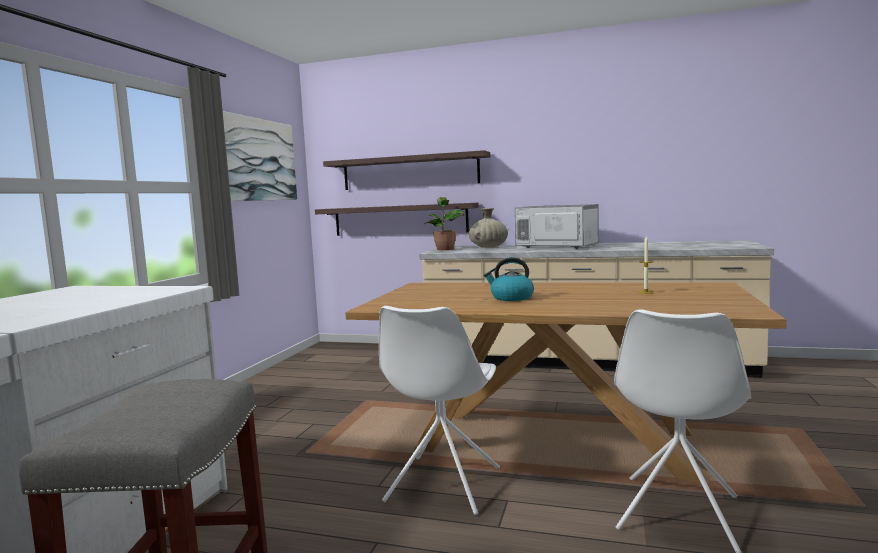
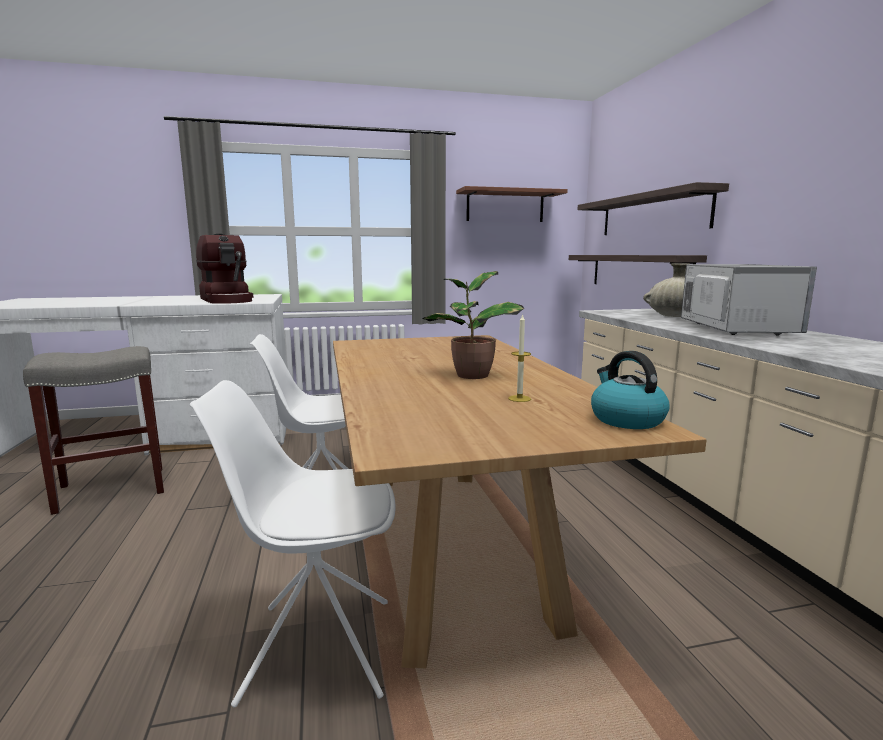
camera: 60 degrees right, 5 degrees up
(108, 297) = (228, 300): none -> coffee machine
(258, 160) = (505, 206): picture -> brown shelf
(445, 249) = (625, 311): potted plant -> potted plant (471, 376)
(511, 298) = (426, 362): kettle -> kettle (626, 419)

